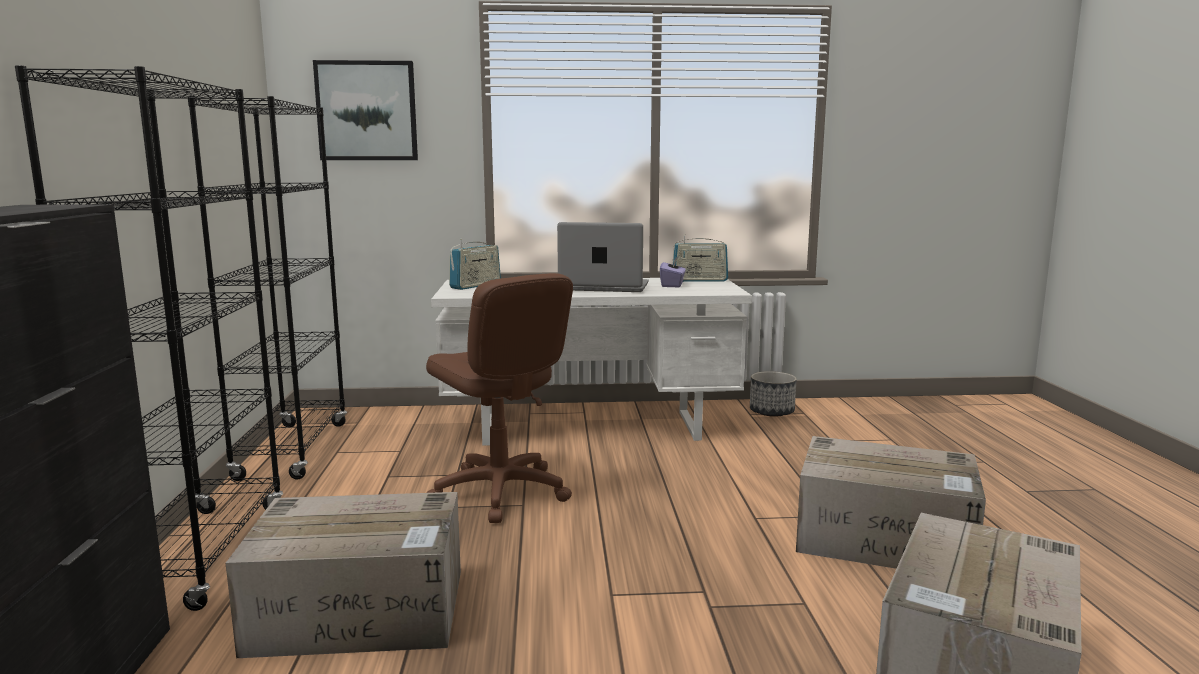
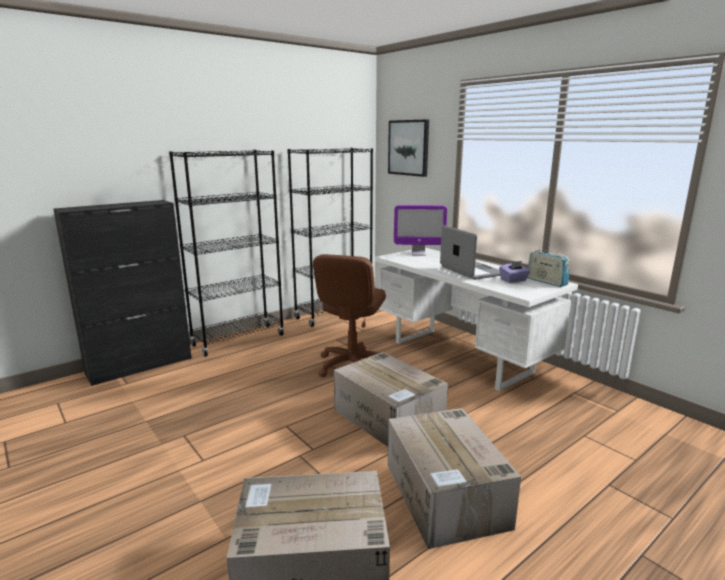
camera: 55 degrees right, 5 degrees up
(362, 611) = (227, 381): cardboard box -> cardboard box (389, 418)
(475, 286) = (418, 254): radio -> monitor
(772, 412) = (595, 398): planter -> none

